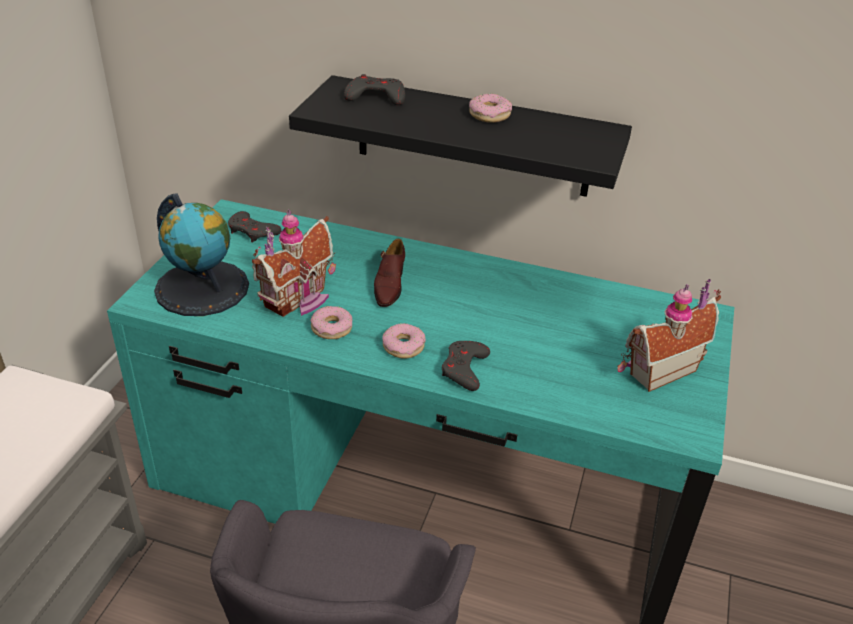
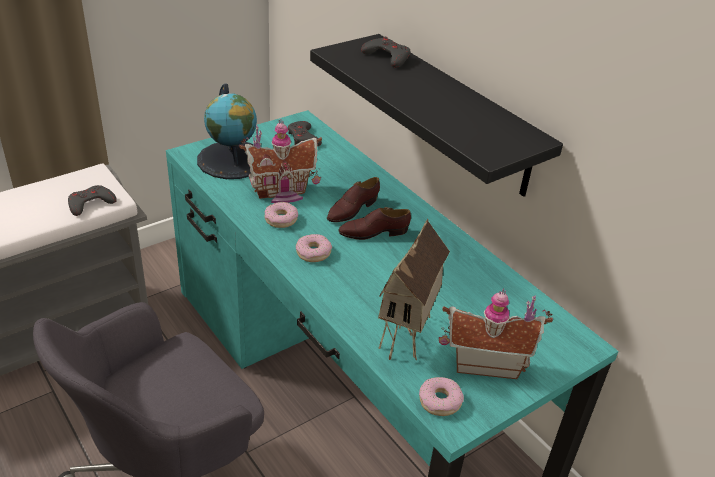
camera: 35 degrees right, 0 degrees up
(435, 298) = (373, 232): none -> brown shoe
(464, 369) = (337, 287): grey game controller -> grey game controller (90, 203)
(489, 115) = (453, 96): donut -> donut (440, 401)
(578, 383) = (408, 338): none -> toy house

